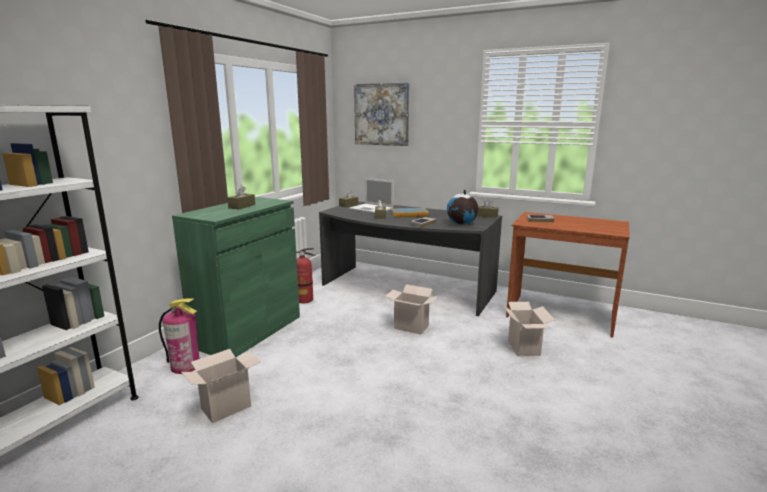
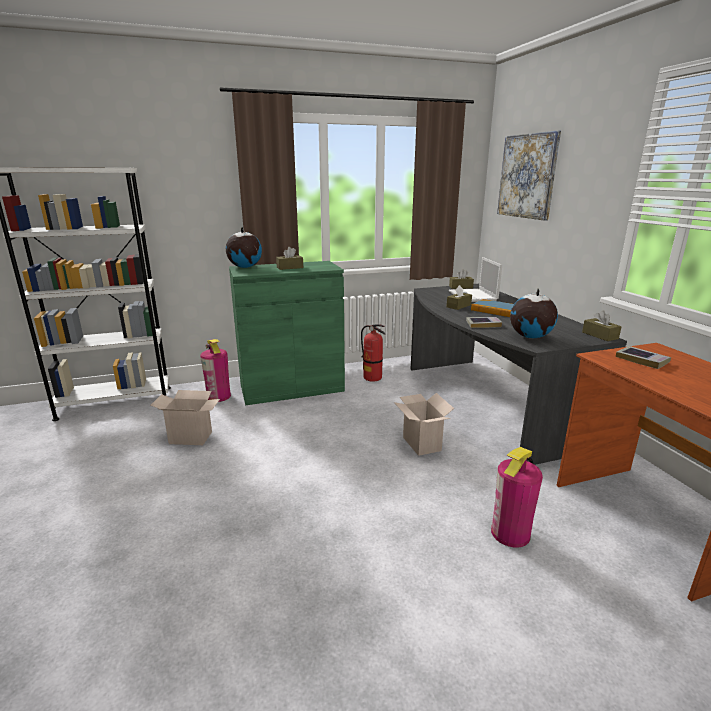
camera: 45 degrees right, 5 degrees up
(195, 213) = (245, 267): none -> globe
(525, 348) = (510, 533): cardboard box -> fire extinguisher

